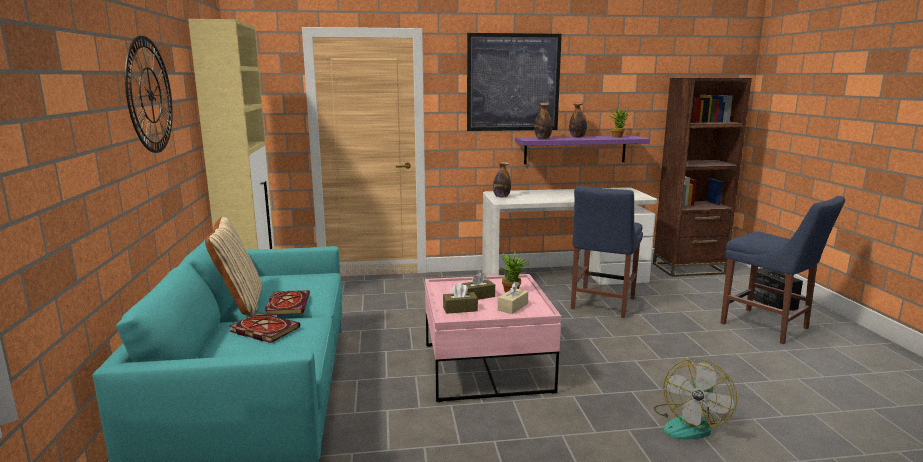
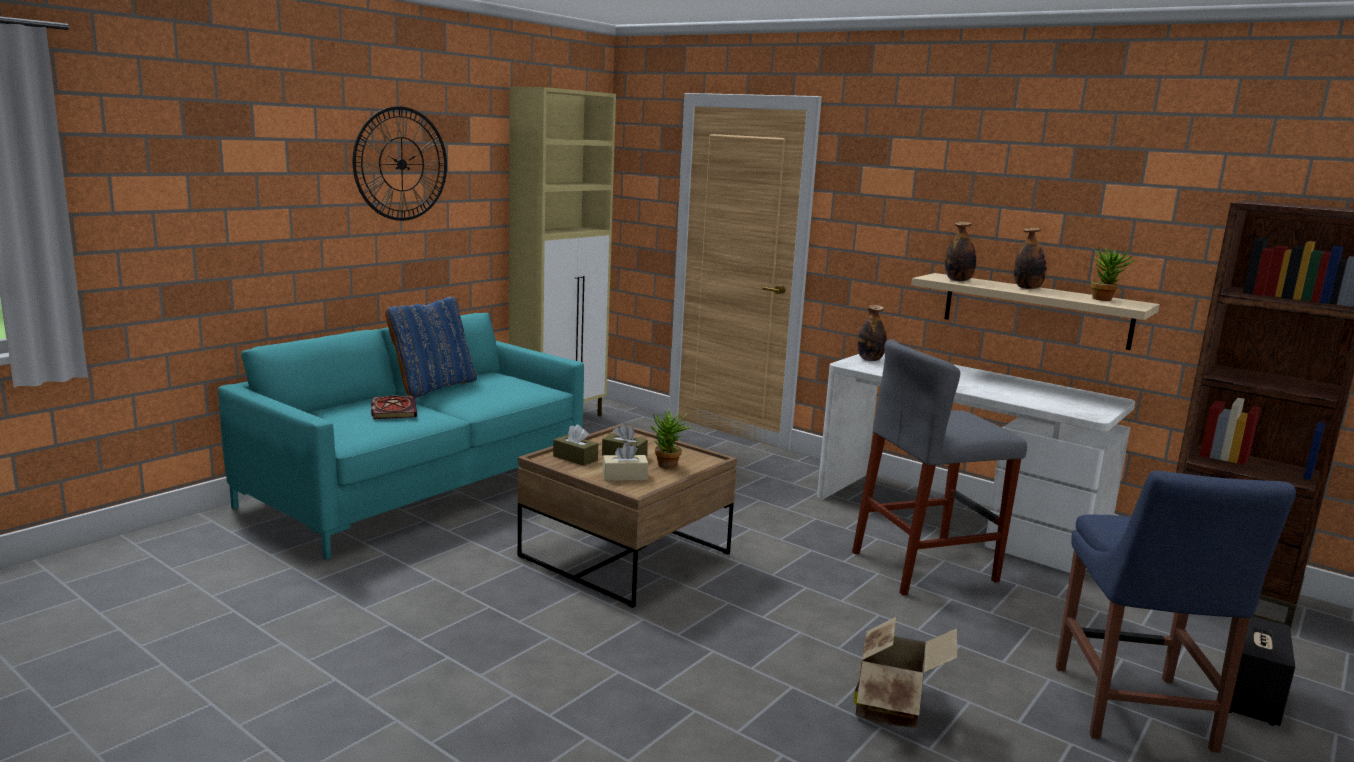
camera: 45 degrees right, 0 degrees up
(239, 302) = (433, 387): beige pillow -> blue pillow
(287, 304) = (455, 400): book -> none
(486, 367) = (625, 555): pink coffee table -> brown coffee table
(513, 82) = (941, 185): picture -> none
(575, 149) = (1036, 310): purple shelf -> beige shelf
(601, 304) = (924, 566): blue chair -> grey stool
(689, 424) = (693, 709): fan -> none
(729, 372) = (894, 708): none -> cardboard box

